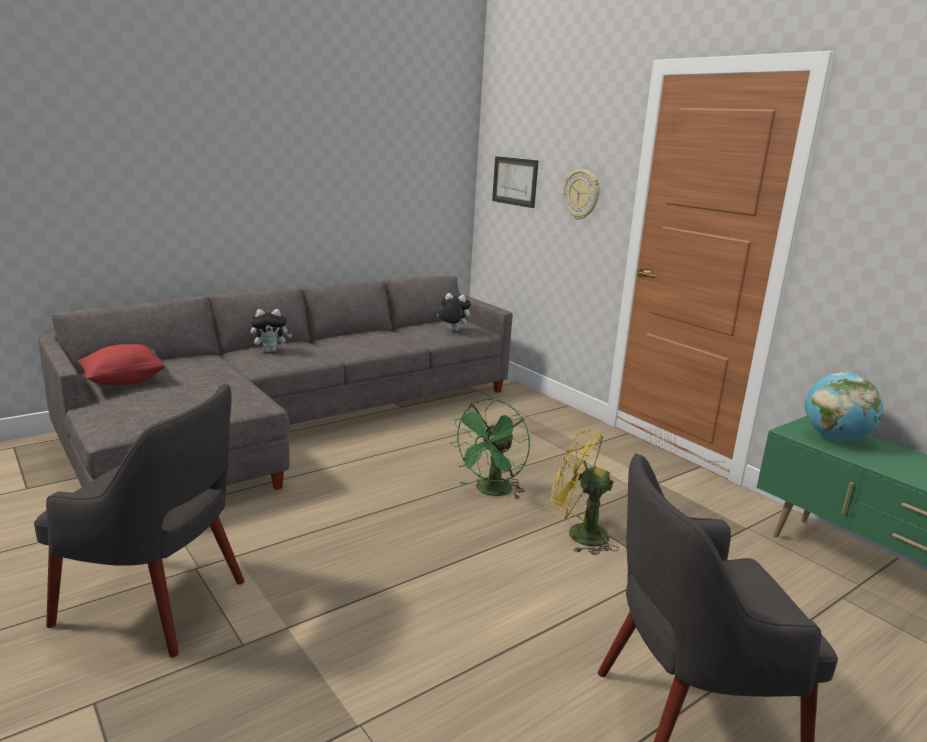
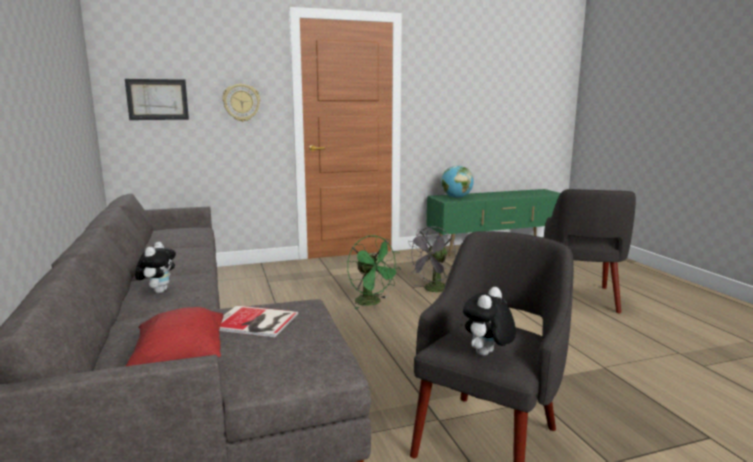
camera: 70 degrees left, 5 degrees down
(196, 389) = (255, 322): none -> book
(452, 330) = (189, 233): plush toy -> plush toy (487, 355)
(578, 534) = (433, 290): yellow fan -> grey fan

